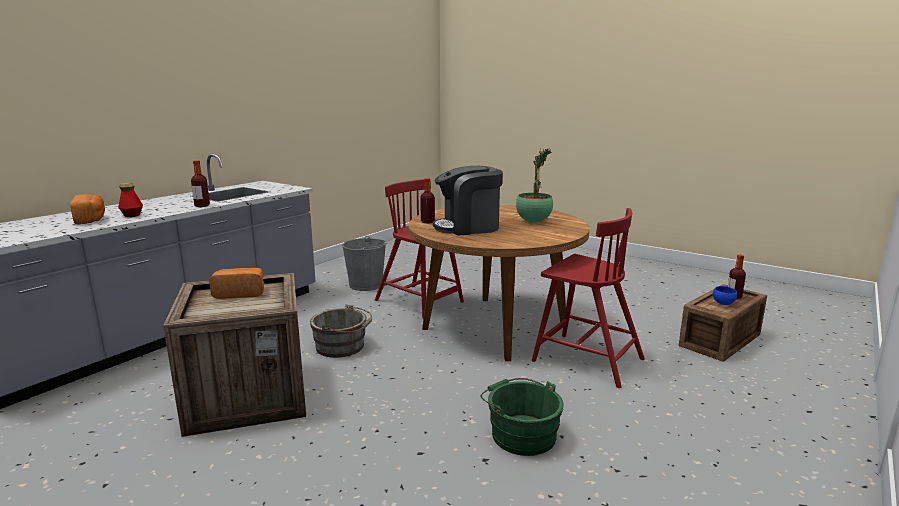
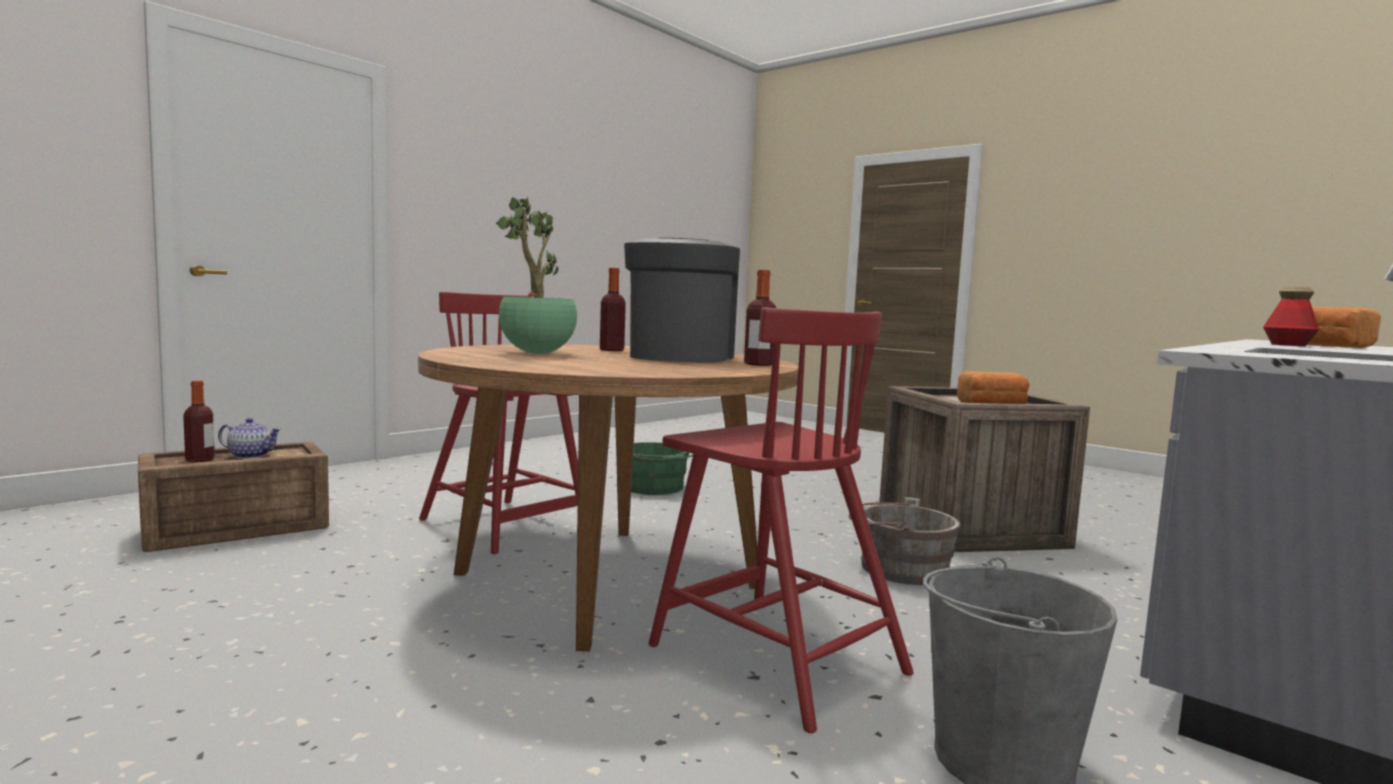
camera: 175 degrees left, 10 degrees down
(202, 206) = (1242, 345): bottle -> bottle (611, 350)
(468, 227) = (679, 357): coffee machine -> coffee machine turned 75 degrees counterclockwise
(724, 303) = (250, 455): blue bowl -> teapot

